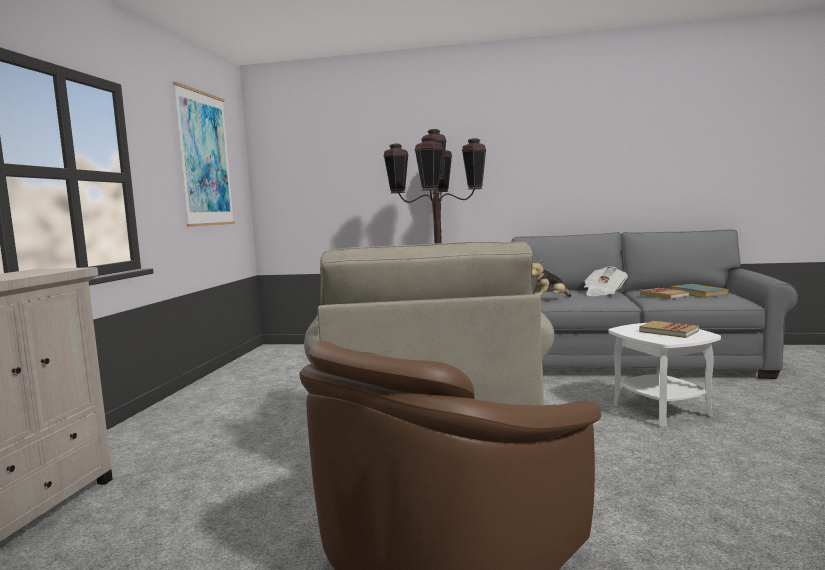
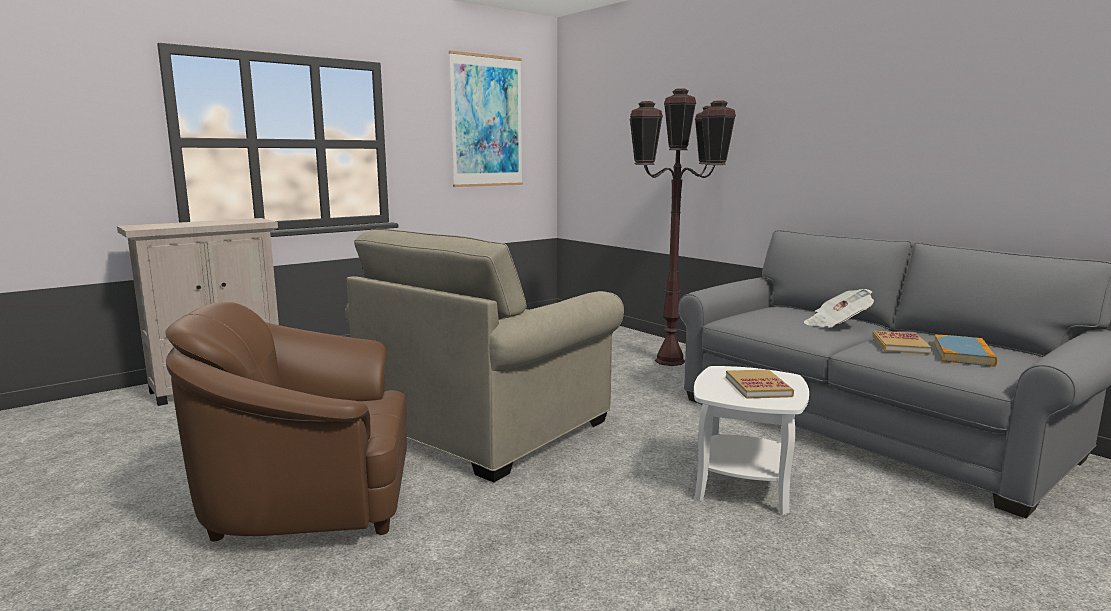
camera: 40 degrees right, 5 degrees up
(548, 299) = (742, 317): plush toy -> none

